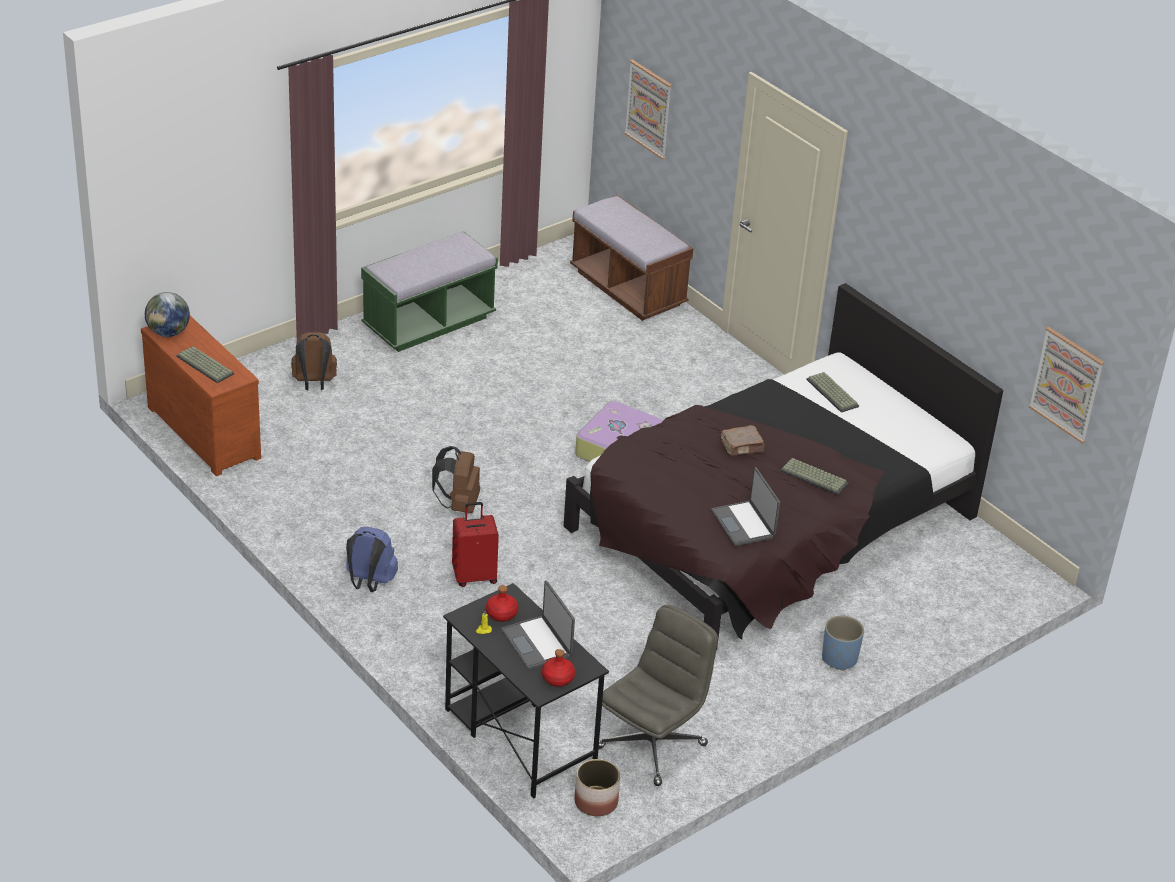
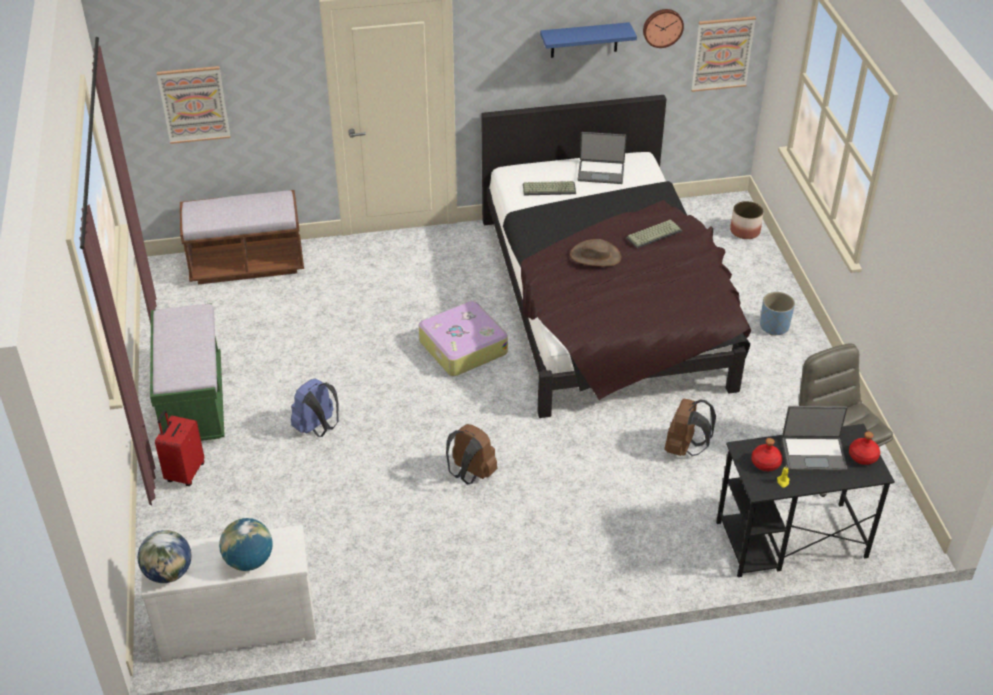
camera: 60 degrees left, 5 degrees up
(203, 365) = (249, 561): keyboard -> globe
(207, 431) = (238, 624): brown dresser -> white dresser
(314, 384) = (224, 515): brown backpack -> brown backpack (685, 448)
(369, 583) = (544, 572): blue backpack -> blue backpack (317, 428)
(474, 576) = (573, 497): red suitcase -> red suitcase (184, 473)
(596, 802) = (884, 520): planter -> planter (745, 231)
(742, 447) = (595, 256): brown book -> brown hat
(744, 524) = (692, 290): laptop -> laptop (601, 172)
(943, 269) = (584, 40): none -> blue shelf
(1014, 307) = (662, 27): none -> wall clock

